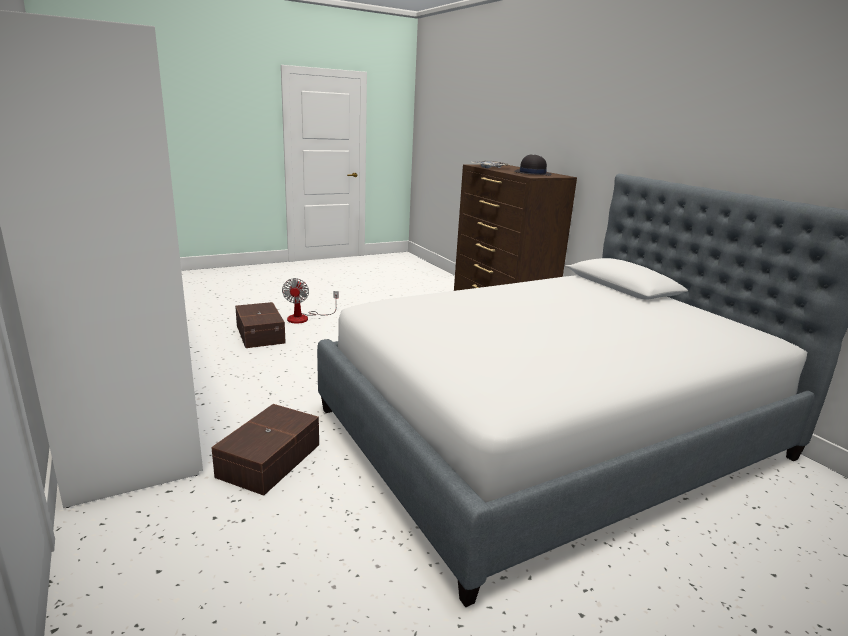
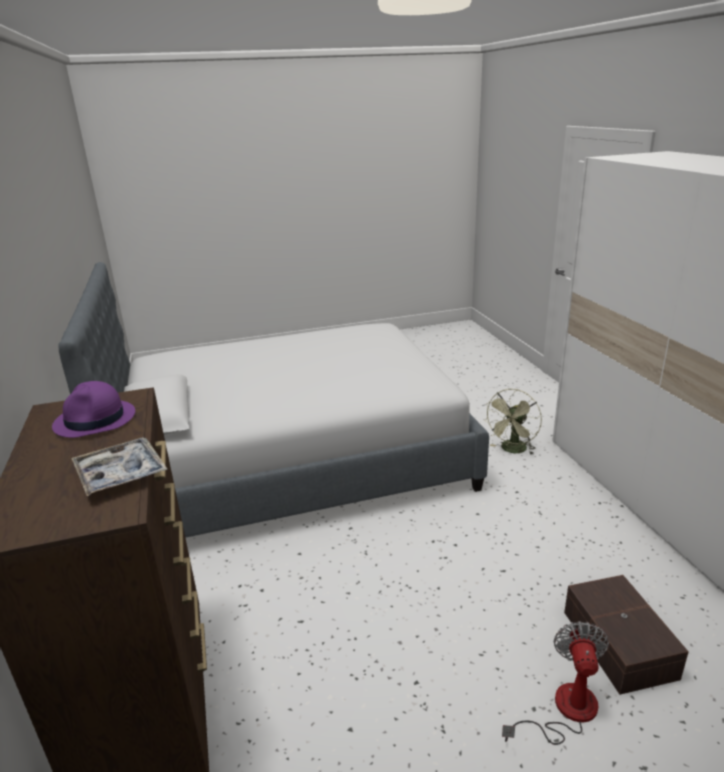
camera: 165 degrees left, 5 degrees up
(267, 460) = (512, 450): brown storage box -> green fan
(532, 173) = (95, 420): black hat -> purple hat

